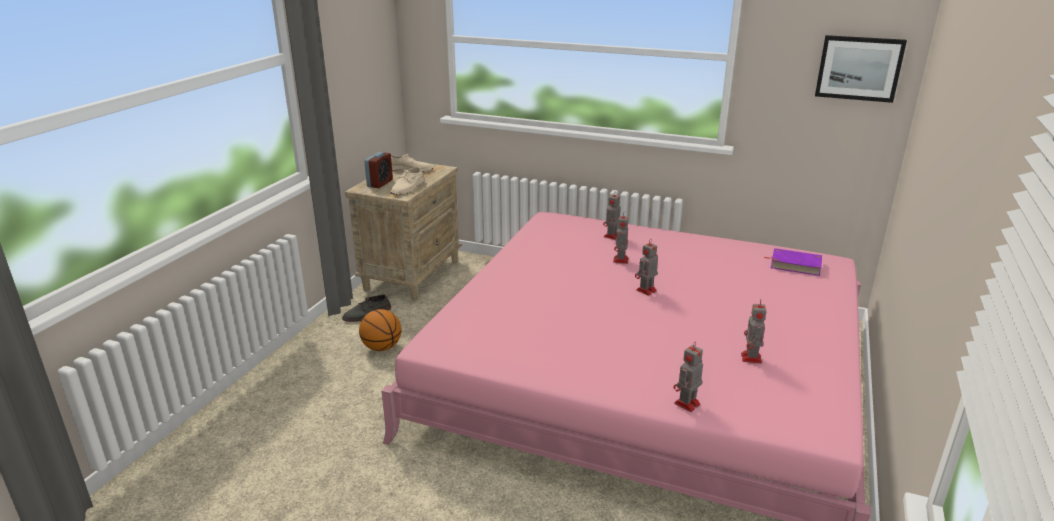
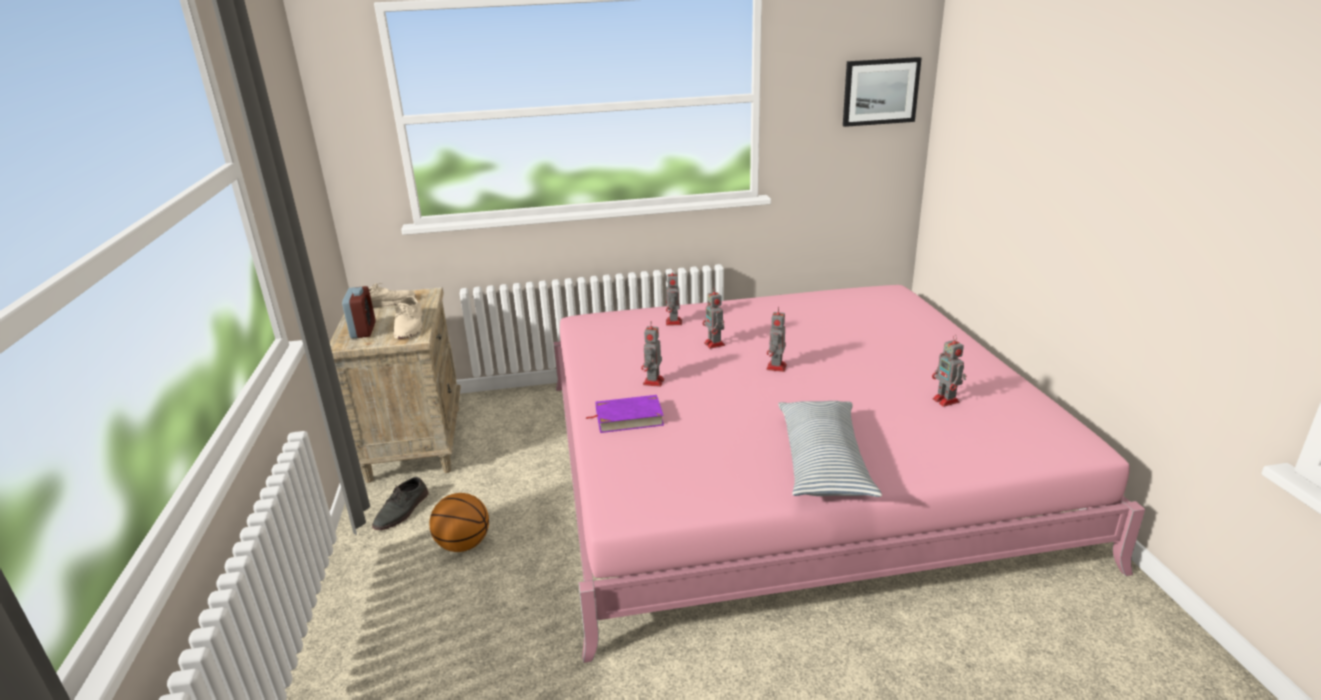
camera: 30 degrees left, 0 degrees up
(598, 366) = (823, 461): none -> pillow
(686, 404) = (947, 467): toy robot -> toy robot (653, 382)
(795, 265) = (868, 302): purple book -> purple book (628, 418)

